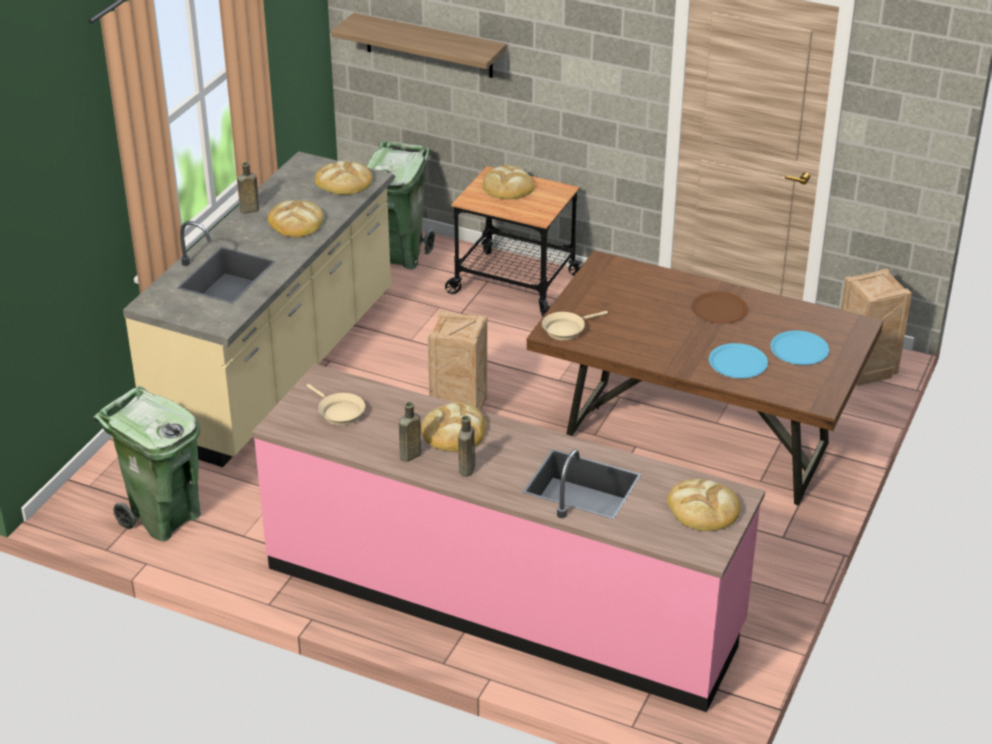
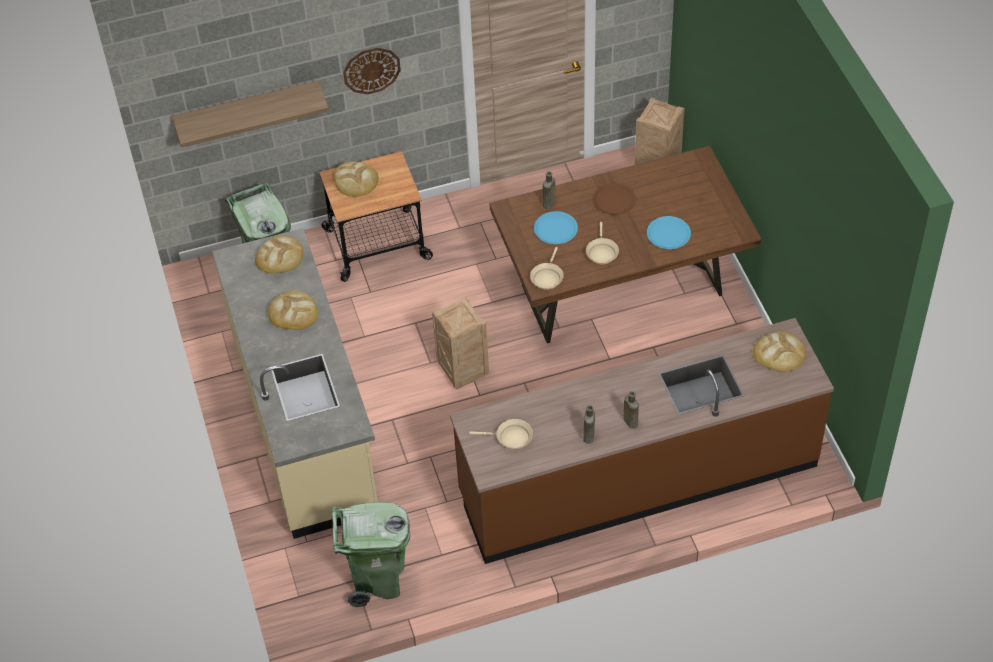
camera: 40 degrees left, 15 degrees up
(248, 210) = (247, 325): brown bottle -> brown bottle (548, 204)
(454, 431) = (592, 401): bread -> none
(502, 598) = (638, 479): pink counter -> brown counter
(565, 60) = (371, 70): none -> wall clock
(647, 340) = (601, 252): none -> beige frying pan
(799, 349) = (690, 200): blue plate -> blue plate (556, 228)

